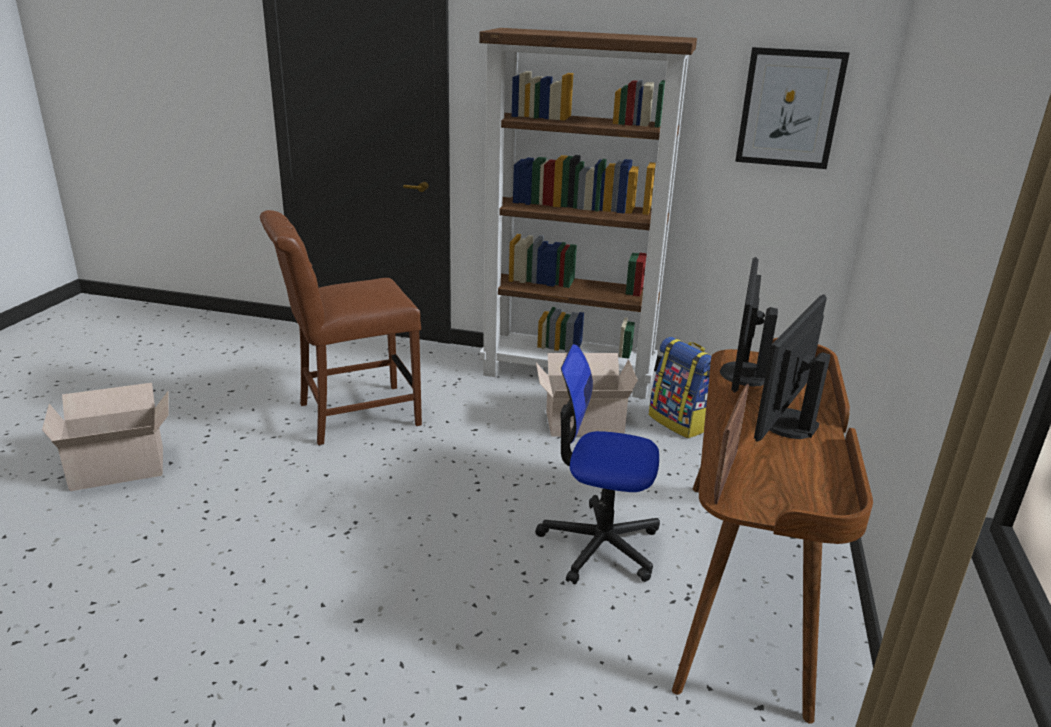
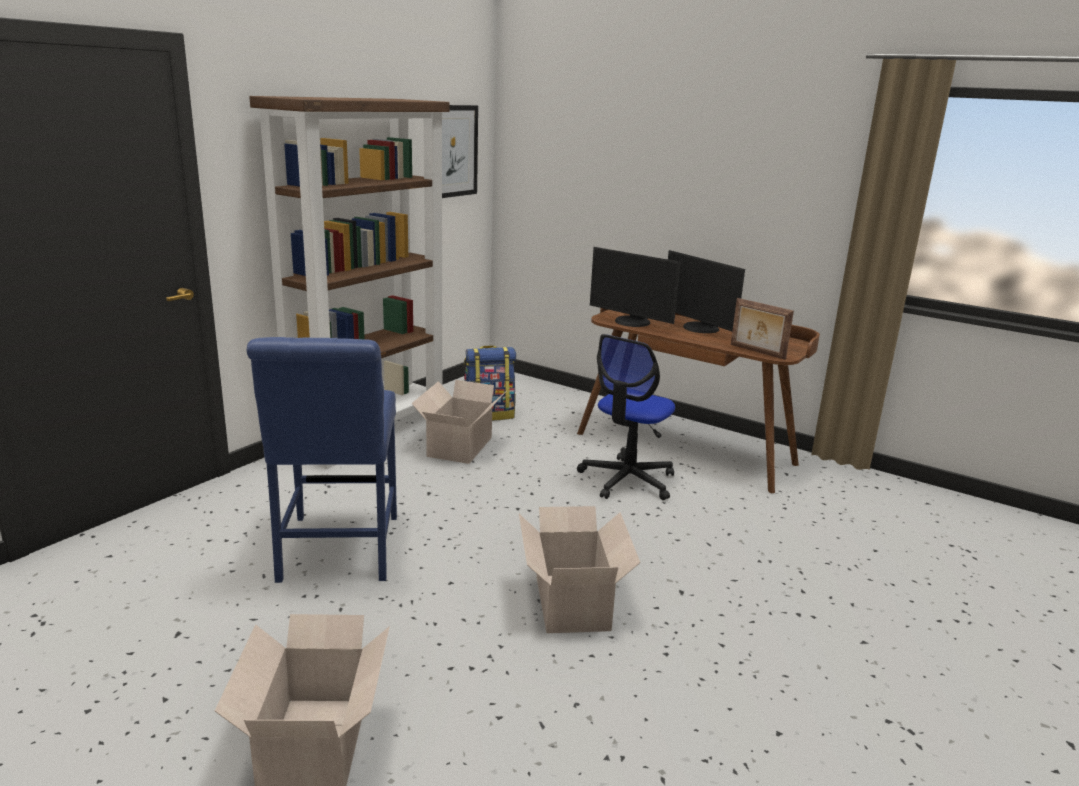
camera: 70 degrees left, 5 degrees down
(318, 546) = (572, 601): none -> cardboard box
(351, 415) = (337, 552): brown chair -> blue chair

